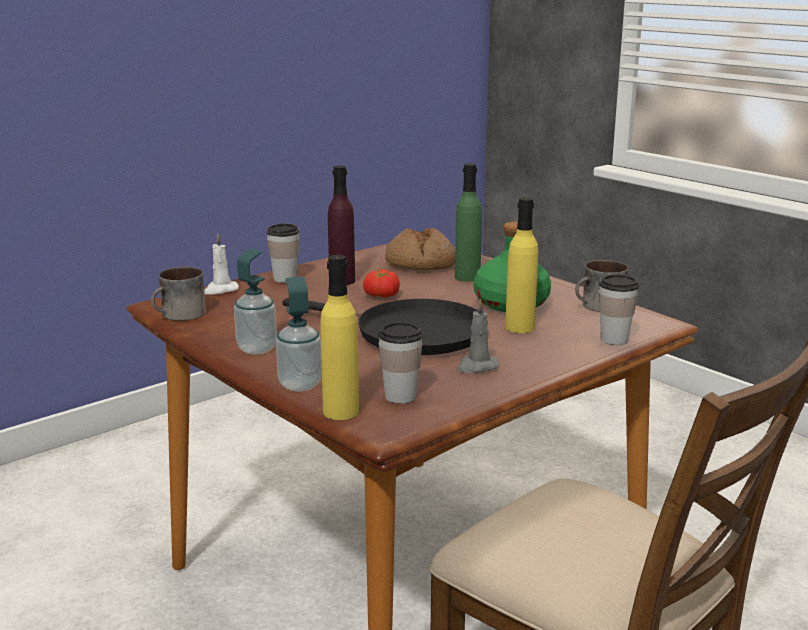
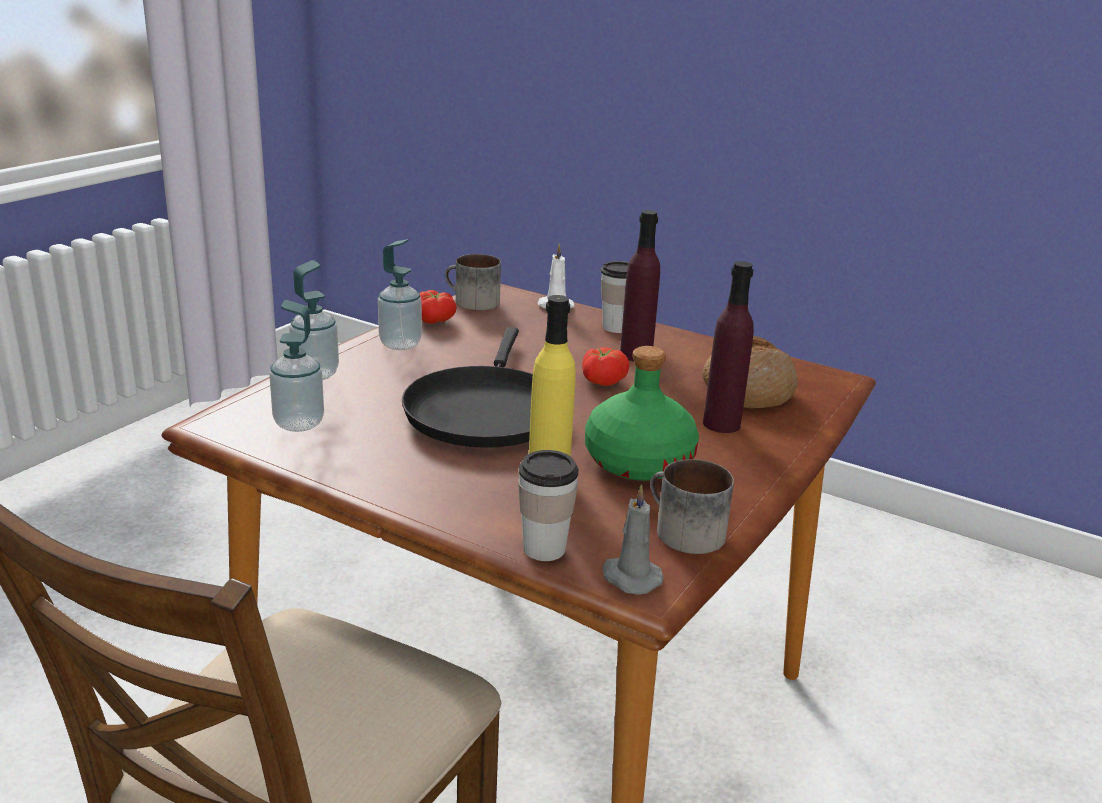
camera: 70 degrees right, 5 degrees up
(212, 332) = (435, 320): none -> tomato
(341, 411) = (255, 400): yellow bottle -> none
(400, 396) = (299, 423): cup -> soap dispenser
(467, 277) = (721, 424): green bottle -> purple bottle
(476, 367) = (397, 457): grey candle -> grey candle (629, 577)

